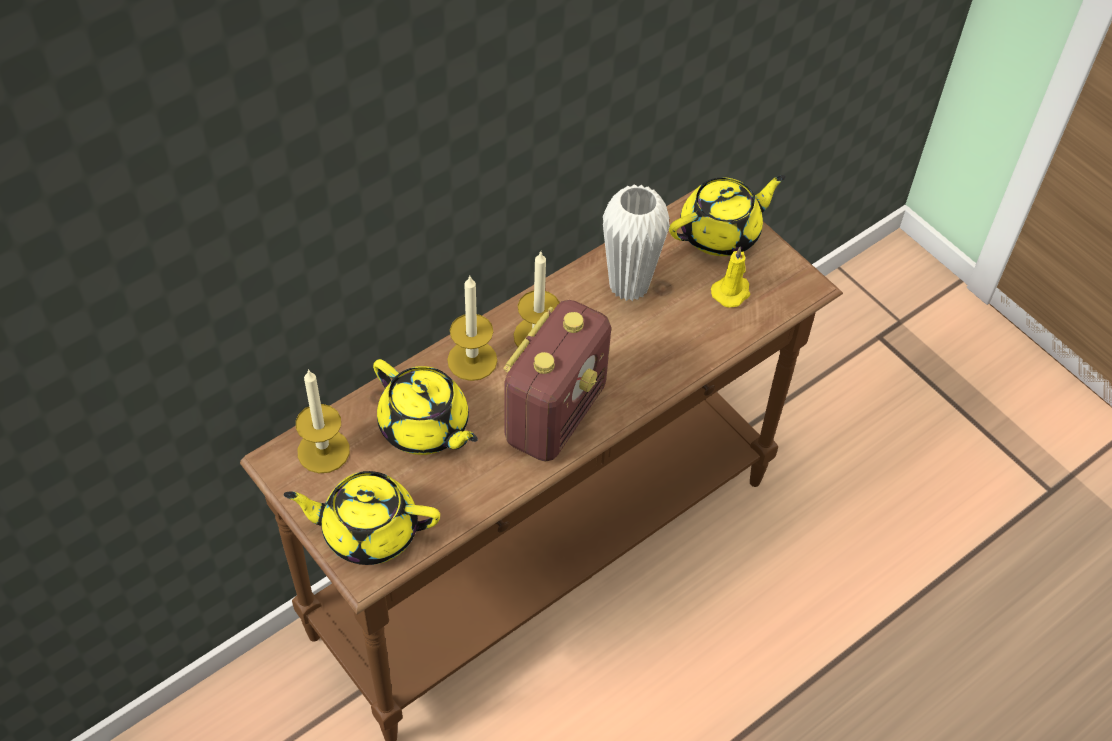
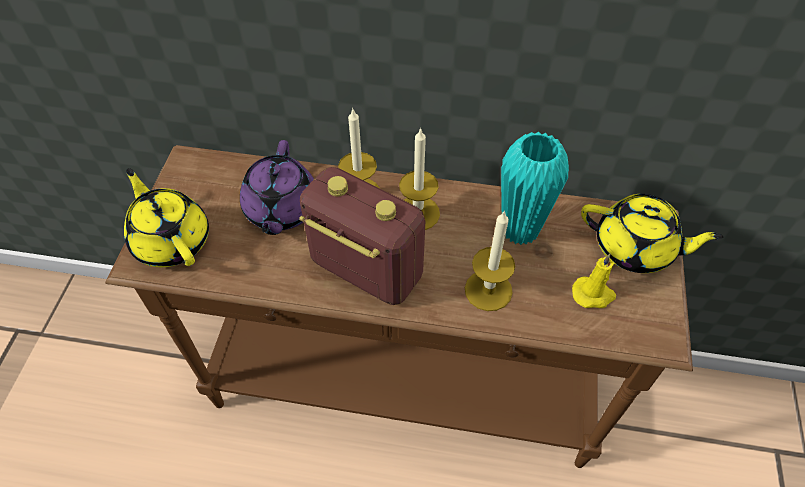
camera: 50 degrees right, 0 degrees up
(323, 451) = (213, 176): candle -> candle (488, 290)
(425, 427) = (281, 209): yellow teapot -> purple teapot
(555, 414) = (364, 269): radio -> radio turned 135 degrees counterclockwise
(629, 286) = (520, 230): white vase -> turquoise vase

